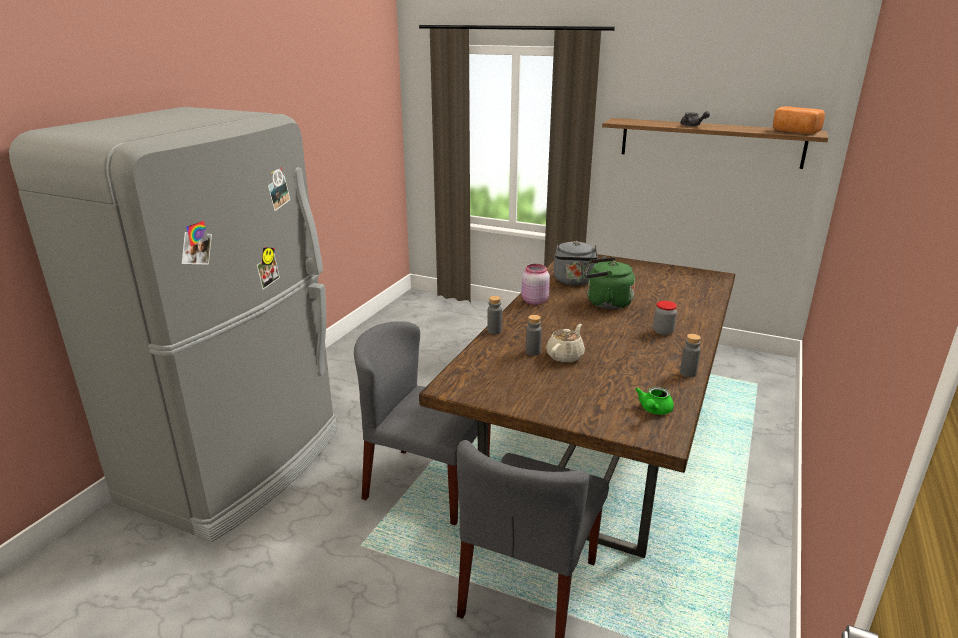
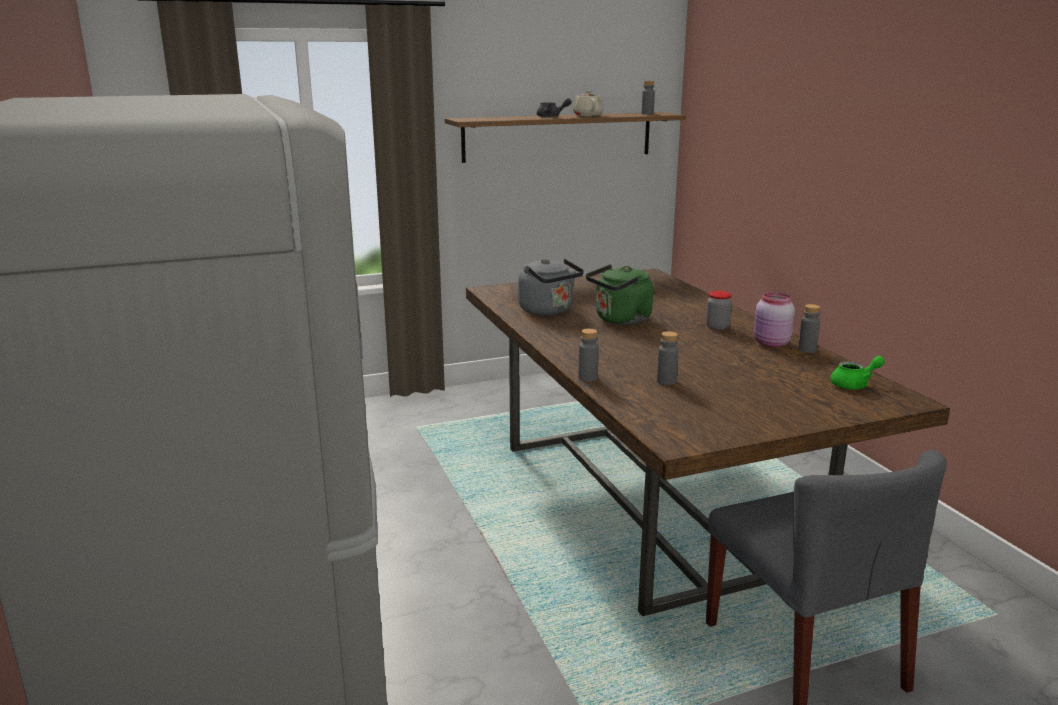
camera: 45 degrees left, 5 degrees down
(426, 485) = (556, 630): grey chair -> none
(533, 301) = (556, 339): pink jar -> pink jar (771, 343)
(565, 356) = (699, 373): beige teapot -> beige teapot (587, 115)
(654, 410) = (854, 385): green teapot -> green teapot turned 90 degrees counterclockwise
(794, 132) = (647, 114): bread -> grey bottle

